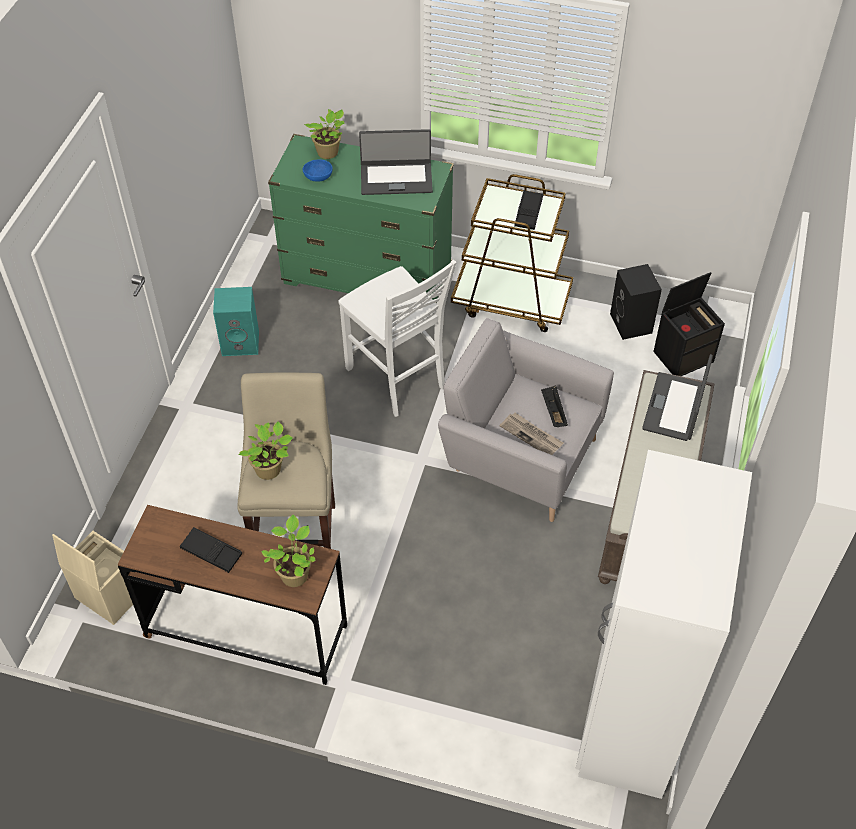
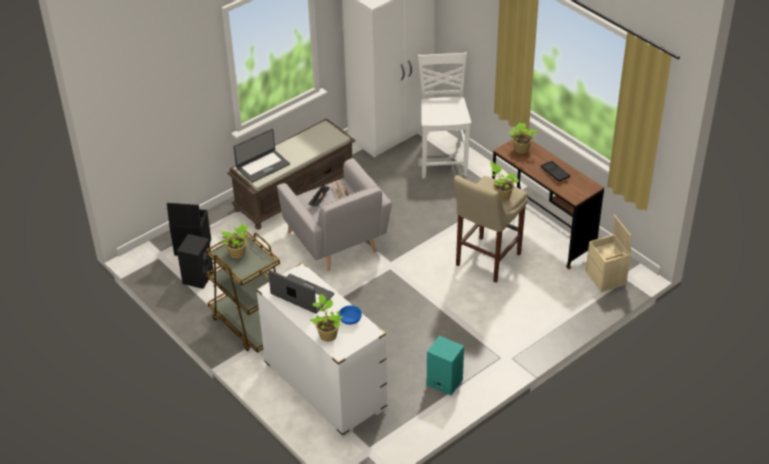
camera: 145 degrees left, 10 degrees down
(367, 276) = (324, 387): green dresser -> white dresser
(397, 379) = (364, 312): white chair -> white chair (443, 160)
(528, 213) = (238, 254): black tray -> potted plant

